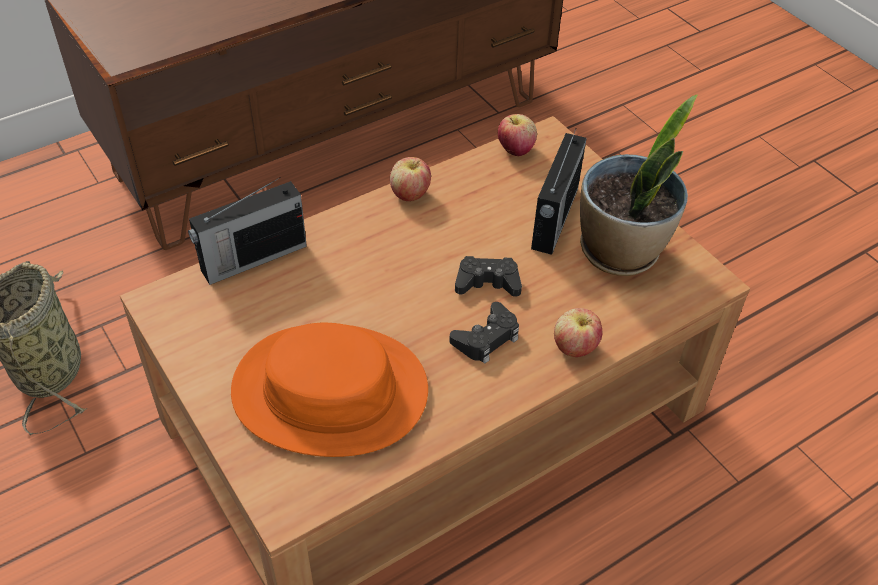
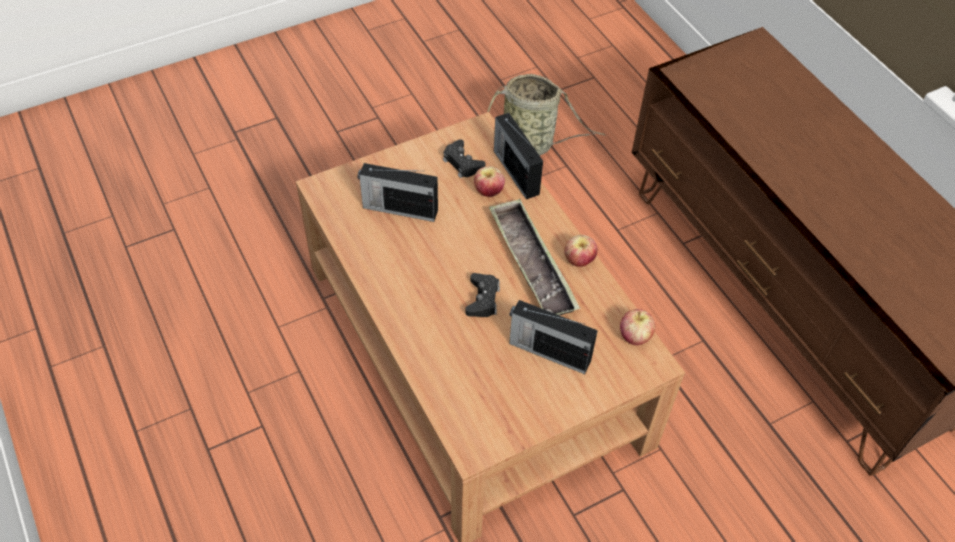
camera: 95 degrees right, 5 degrees up
(330, 390) = (399, 208): orange hat -> radio
(419, 237) = (531, 263): none -> tray
(486, 338) = (430, 292): black game controller -> black game controller (462, 163)
(574, 348) = (415, 343): apple -> apple (488, 191)
(620, 252) = (509, 391): potted plant -> none

